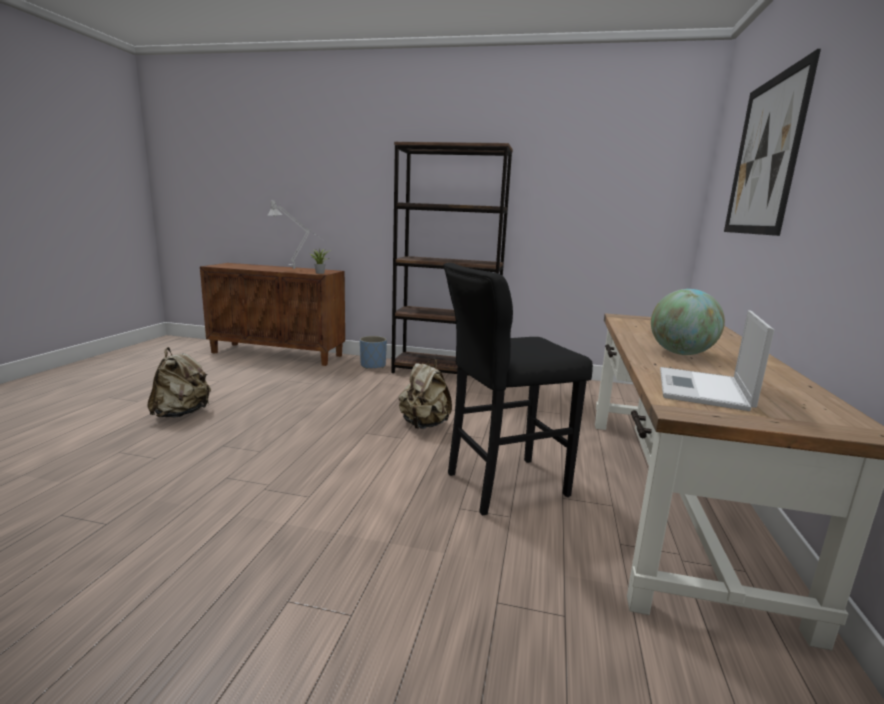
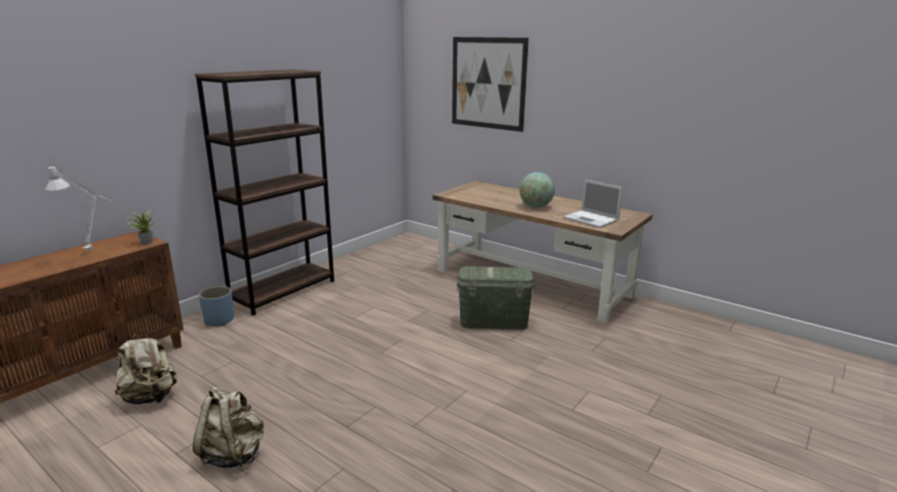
camera: 65 degrees left, 5 degrees up
(424, 425) = (387, 325): beige backpack -> beige backpack (150, 397)
(501, 485) = (493, 321): black stool -> green storage box

